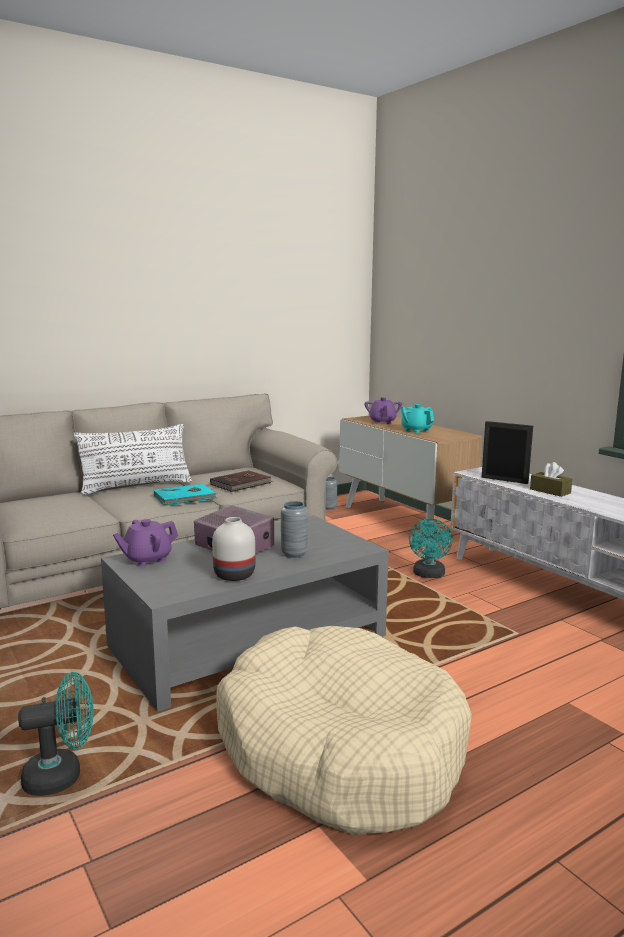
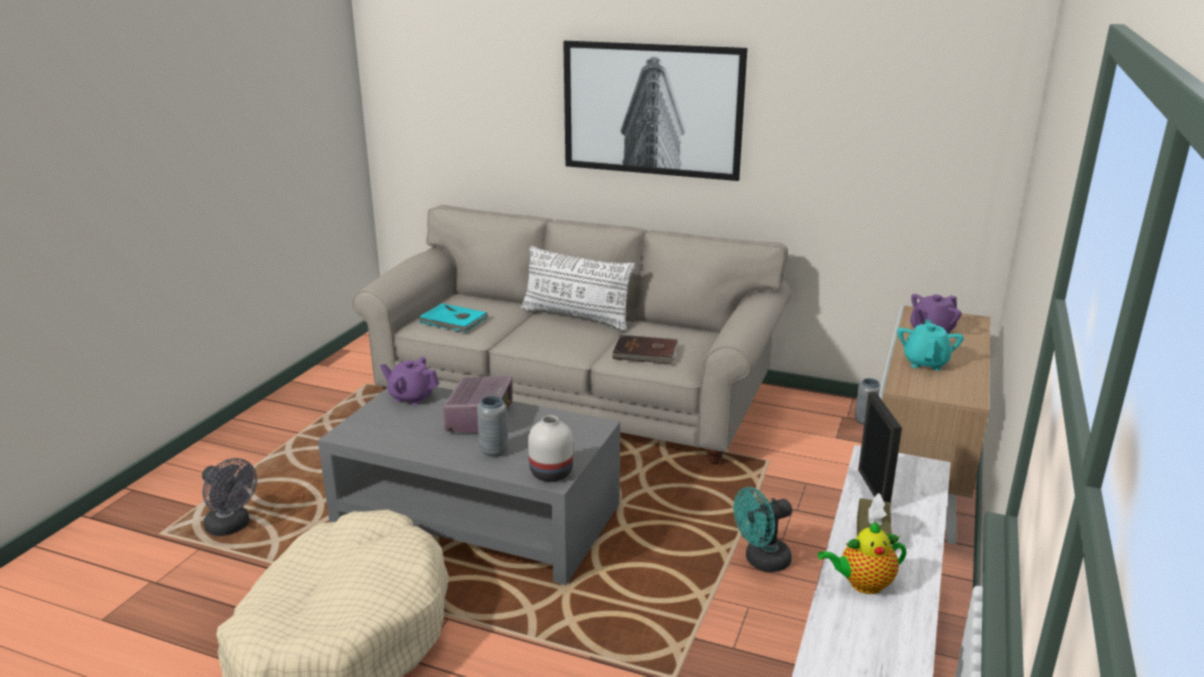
camera: 55 degrees right, 10 degrees up
(62, 775) = (232, 527): turquoise fan -> grey fan
(139, 303) = (652, 109): none -> picture
(185, 498) = (572, 348): turquoise book -> turquoise book (453, 321)
(233, 575) = (414, 443): white vase -> white vase (551, 472)
(594, 503) = (862, 584): none -> teapot

